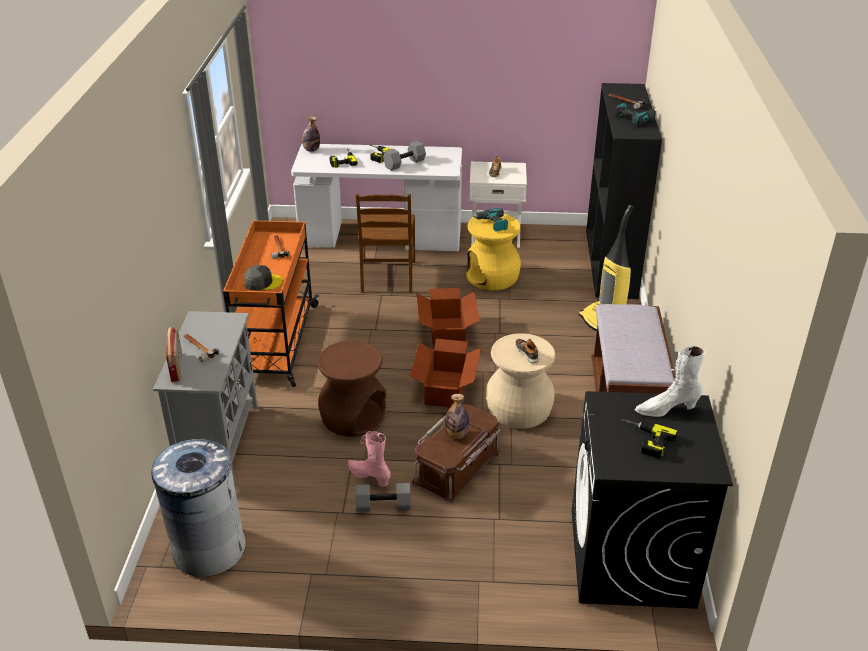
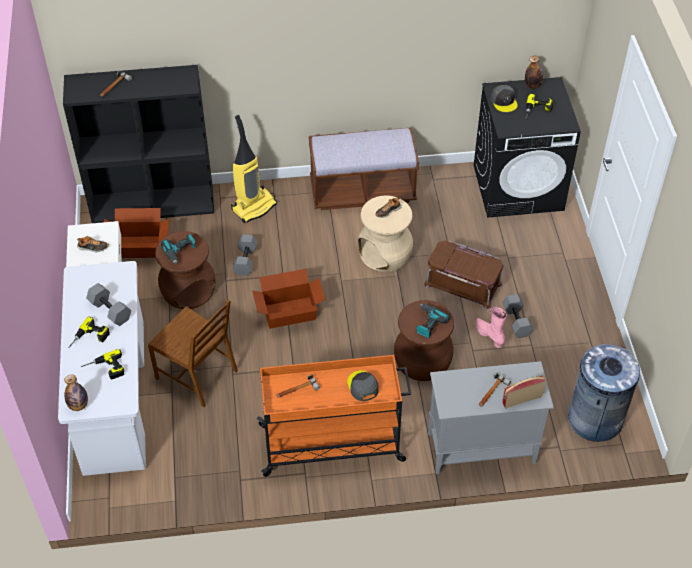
camera: 100 degrees left, 15 degrees up
(369, 476) = (489, 335): pink boot -> pink boot turned 120 degrees clockwise
(388, 277) = (198, 374): brown chair -> brown chair turned 45 degrees clockwise
(445, 389) = (371, 303): cardboard box -> cardboard box (139, 247)
(456, 435) = (465, 263): bottle -> bottle (532, 85)
(492, 277) = (188, 289): yellow stool -> brown stool
(525, 311) = (245, 260): none -> grey dumbbell
(634, 118) = (153, 81): power drill -> power drill (428, 323)
(666, 409) = (504, 101): white boot -> grey cap

